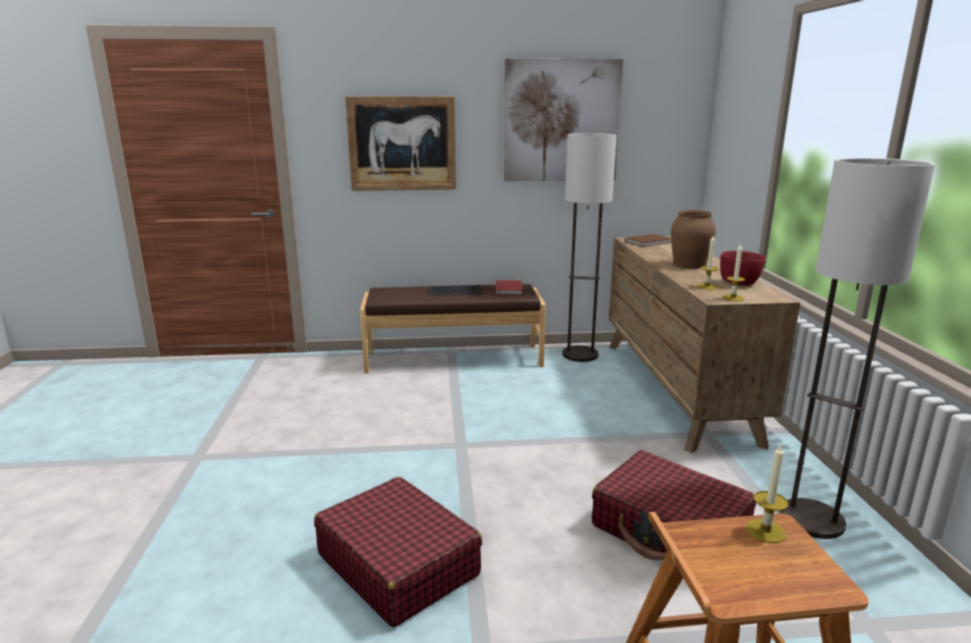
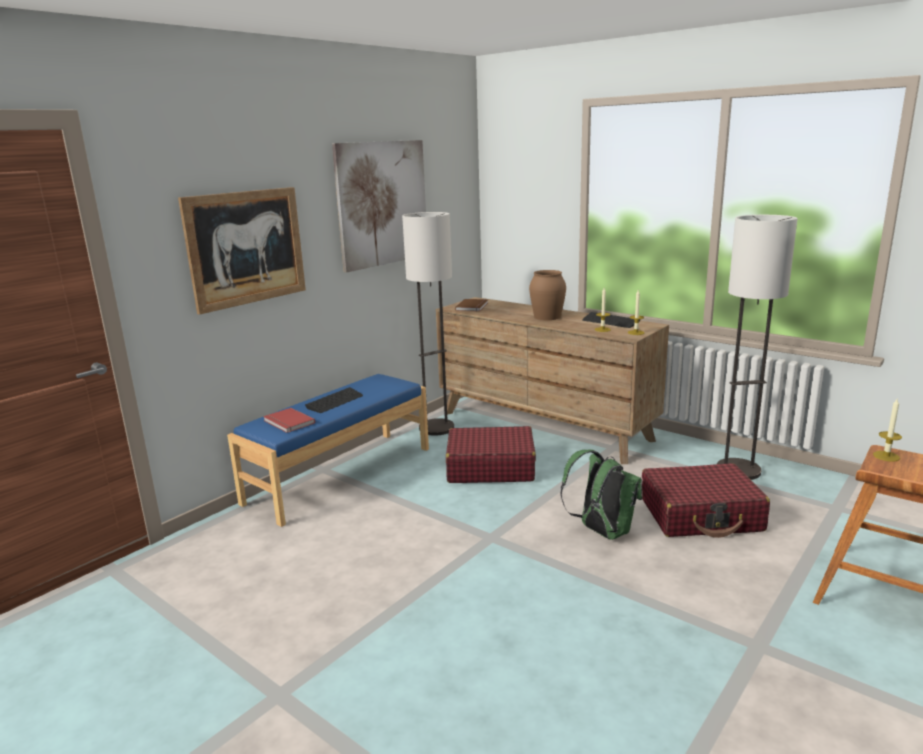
camera: 45 degrees left, 0 degrees up
(398, 564) = (622, 639): red suitcase -> red suitcase (490, 468)
(453, 358) = (339, 474): brown bench -> blue bench
(507, 289) = (373, 383): red book -> red book (288, 422)
(547, 488) = (601, 531): none -> green backpack
(739, 283) = (610, 321): red bowl -> keyboard

